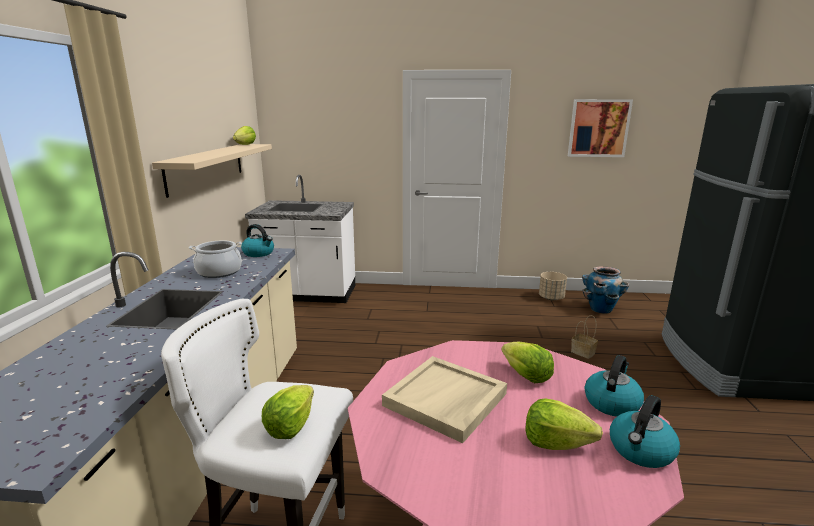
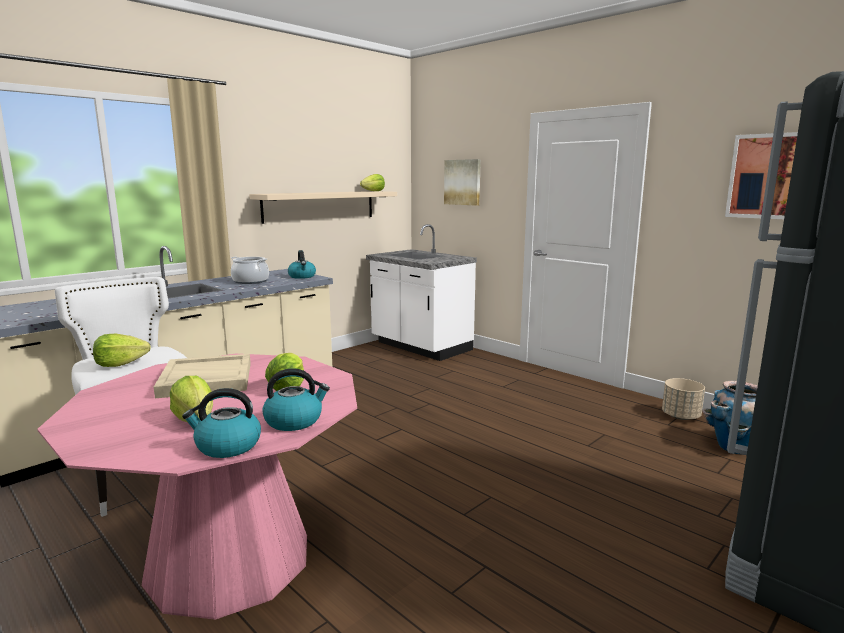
camera: 40 degrees right, 5 degrees down
(329, 131) = (463, 182): none -> picture
(582, 352) = (611, 474): basket -> none

